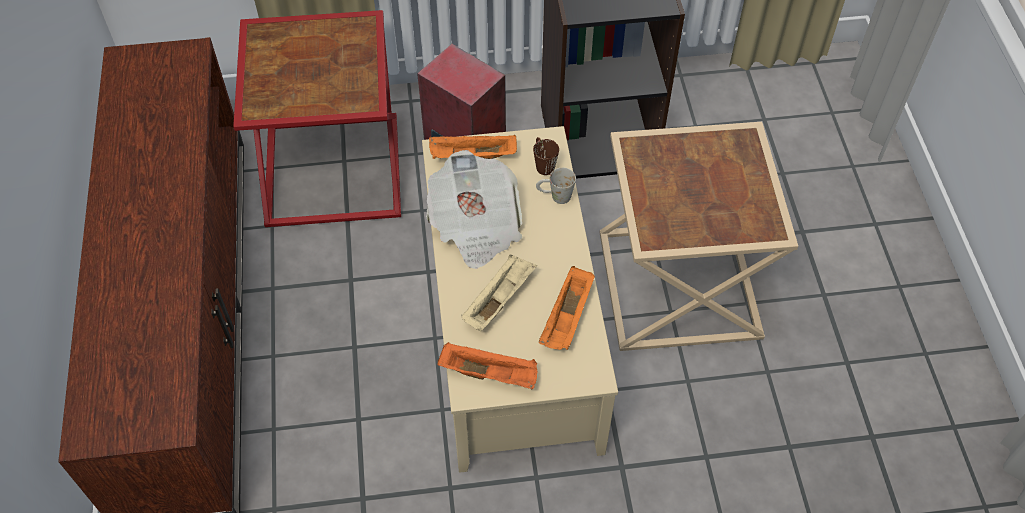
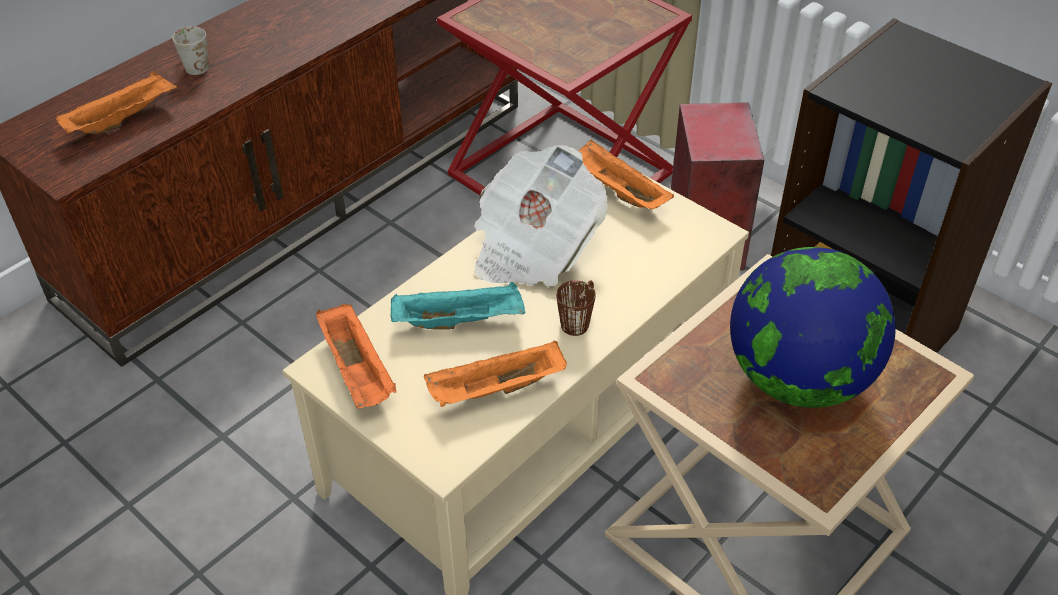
camera: 50 degrees right, 10 degrees down
(145, 361) = (123, 119): none -> orange tray
(499, 299) = (460, 320): beige tray -> turquoise tray
(542, 163) = (677, 246): brown mug -> brown mug (578, 319)
(555, 196) = (646, 281): white mug -> white mug (193, 64)
(704, 187) = (798, 379): none -> globe

